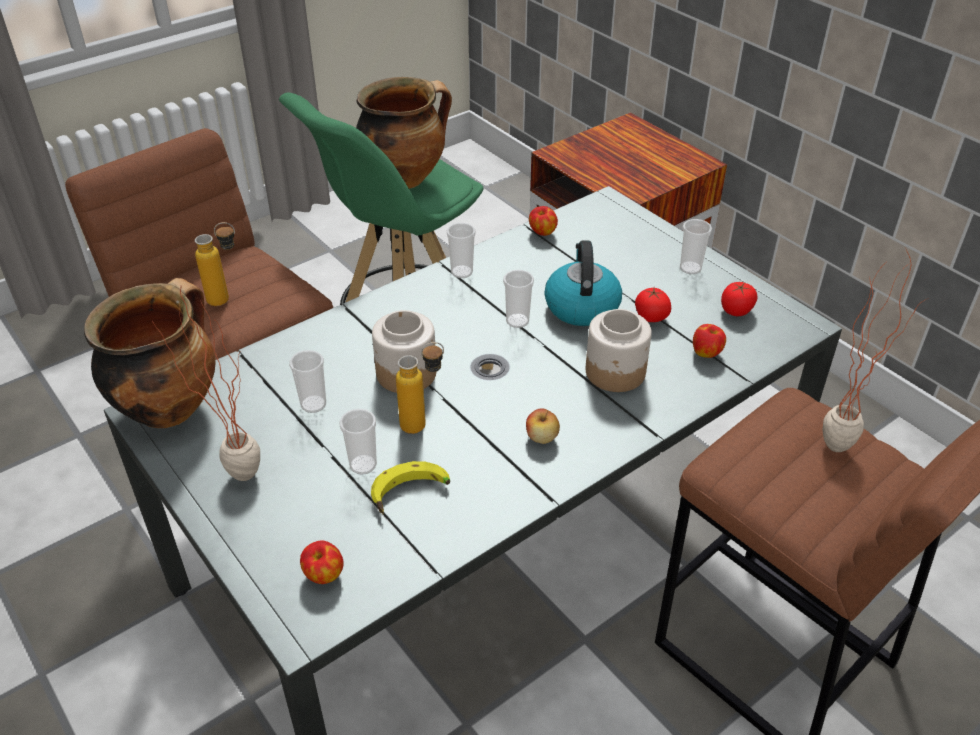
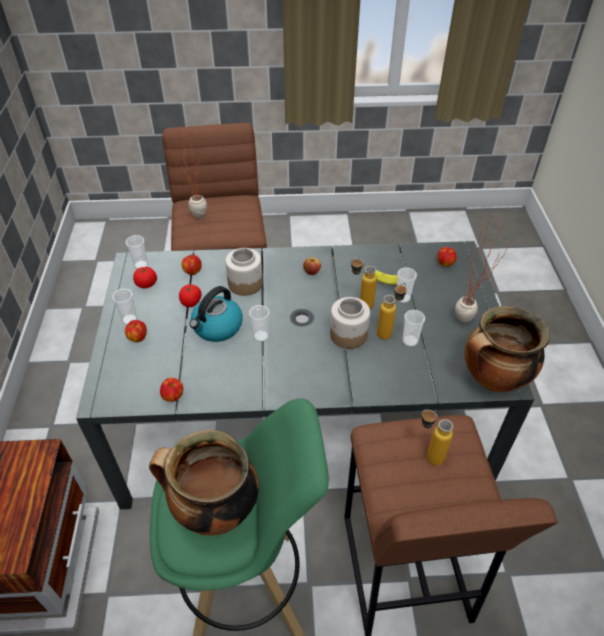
camera: 145 degrees left, 5 degrees up
(352, 403) = (388, 331): none -> bottle
(461, 272) = (257, 390): cup -> cup (141, 265)
(653, 257) = (137, 338): none -> apple

